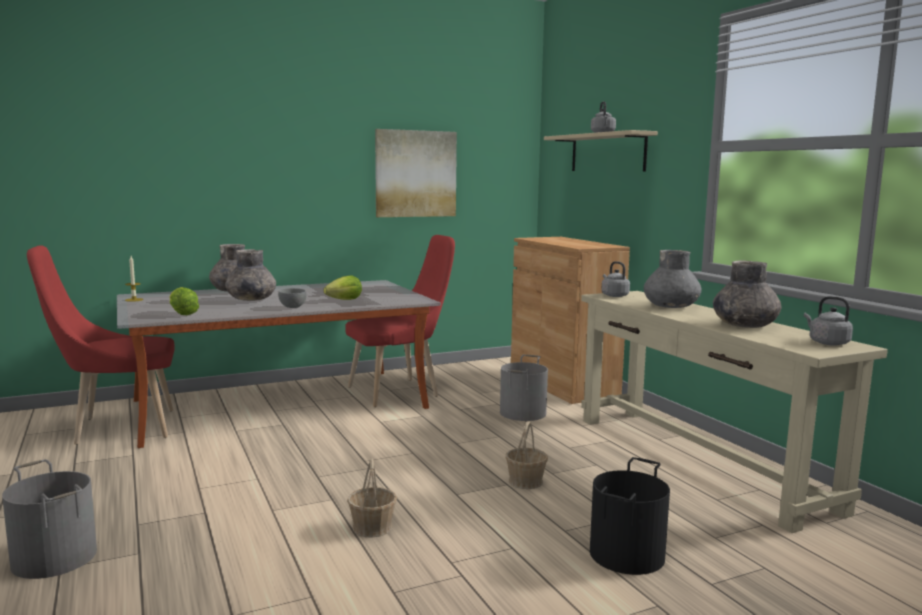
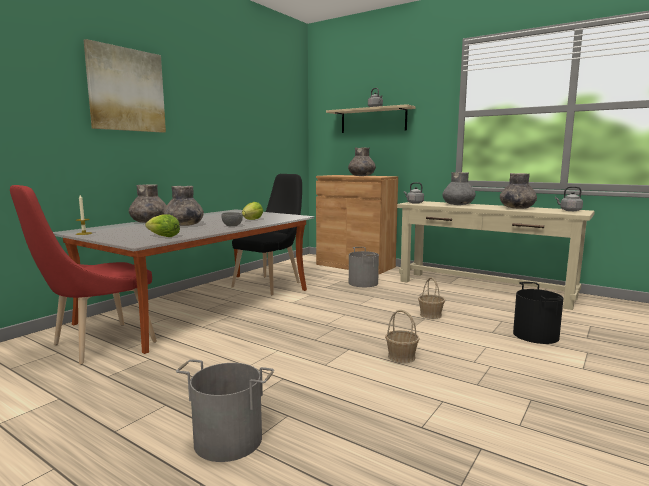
camera: 30 degrees left, 0 degrees up
(399, 391) = (270, 284): red chair -> black chair
(415, 174) = (248, 133): picture -> picture (126, 90)
(572, 243) = (361, 176): none -> grey vase

